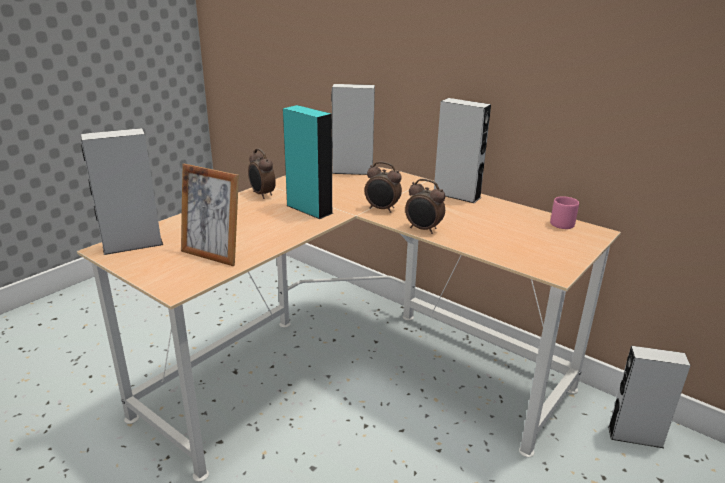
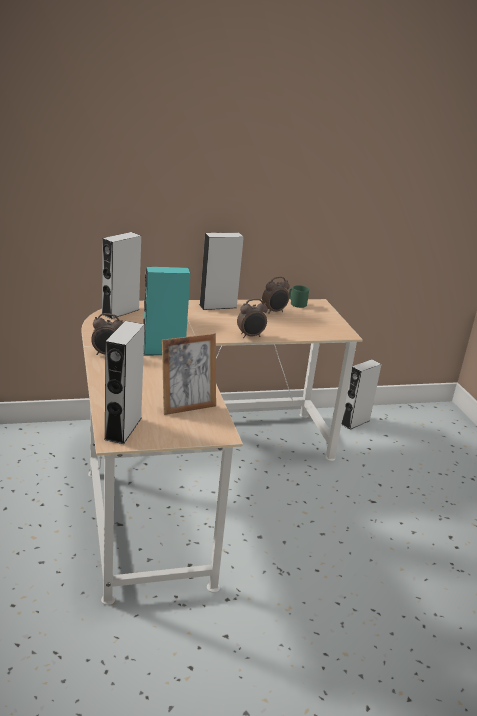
camera: 55 degrees left, 0 degrees up
(382, 209) = (203, 332): alarm clock -> alarm clock (274, 311)
(561, 223) = (296, 304): pink mug -> green mug

